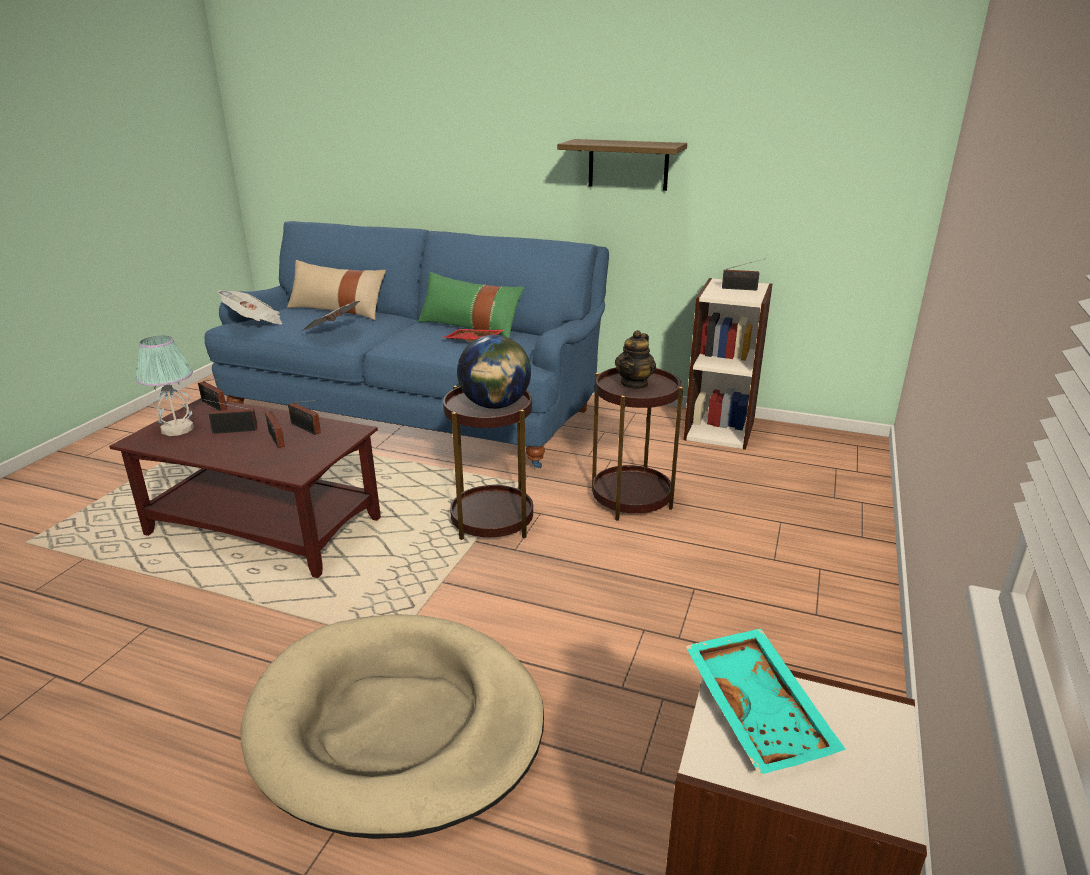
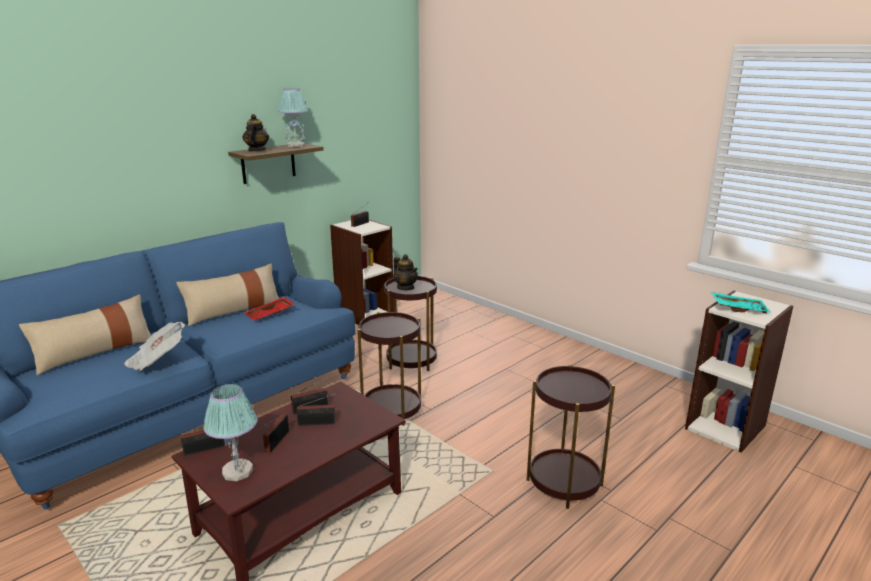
camera: 65 degrees left, 5 degrees down
(254, 322) = (61, 394): newspaper -> none
(397, 725) = (564, 482): beige dog bed -> brown side table
(470, 327) = (233, 311): green pillow -> beige pillow
(495, 405) = (393, 326): globe -> none
(597, 141) = (256, 150): none -> teapot
(657, 143) = (296, 145): none -> table lamp

